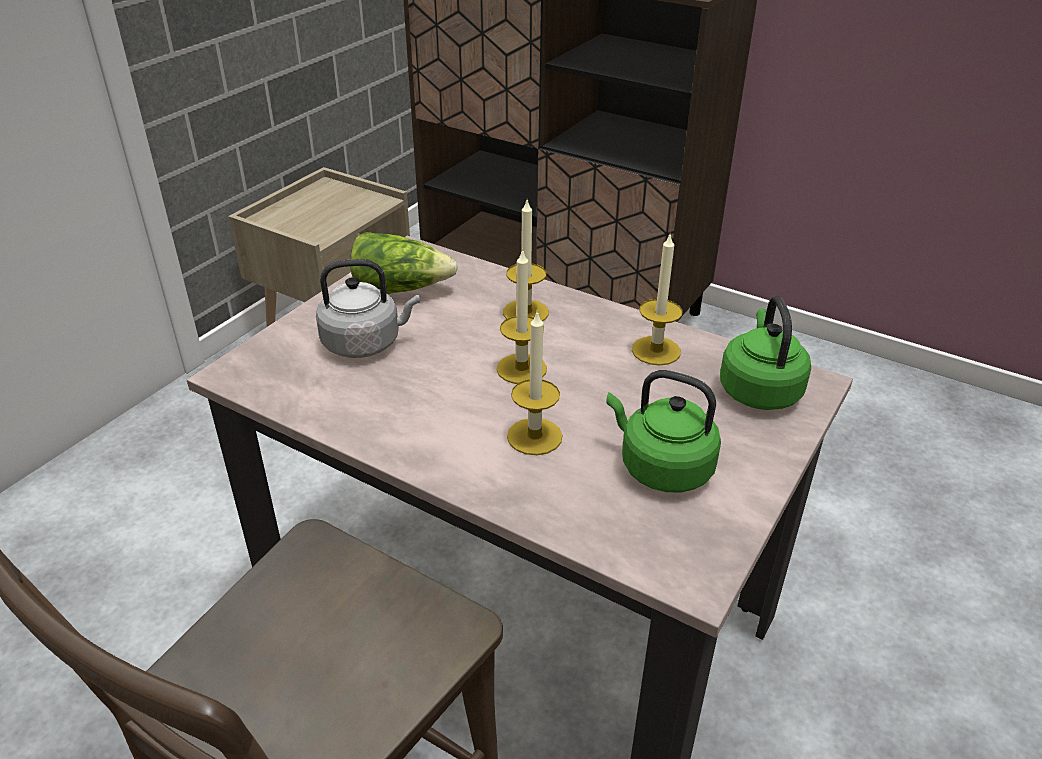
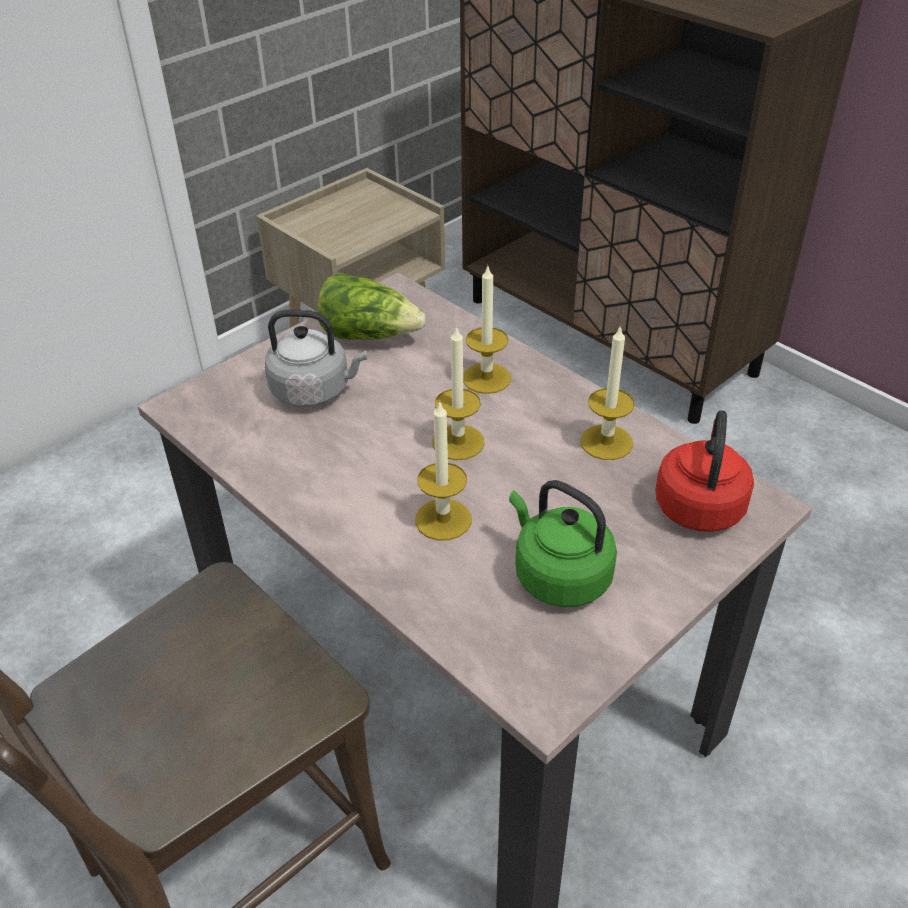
camera: 15 degrees right, 5 degrees up
(759, 389) = (700, 504): green kettle -> red kettle

